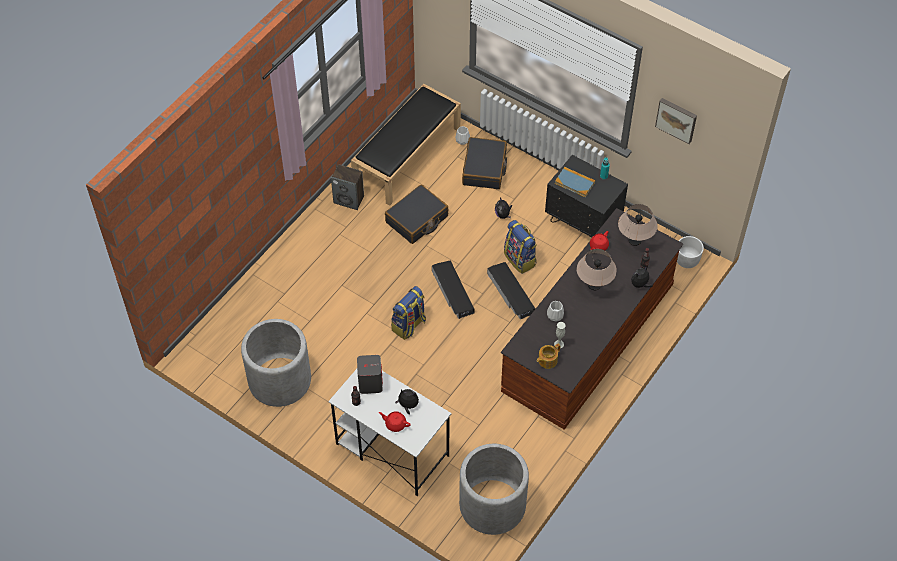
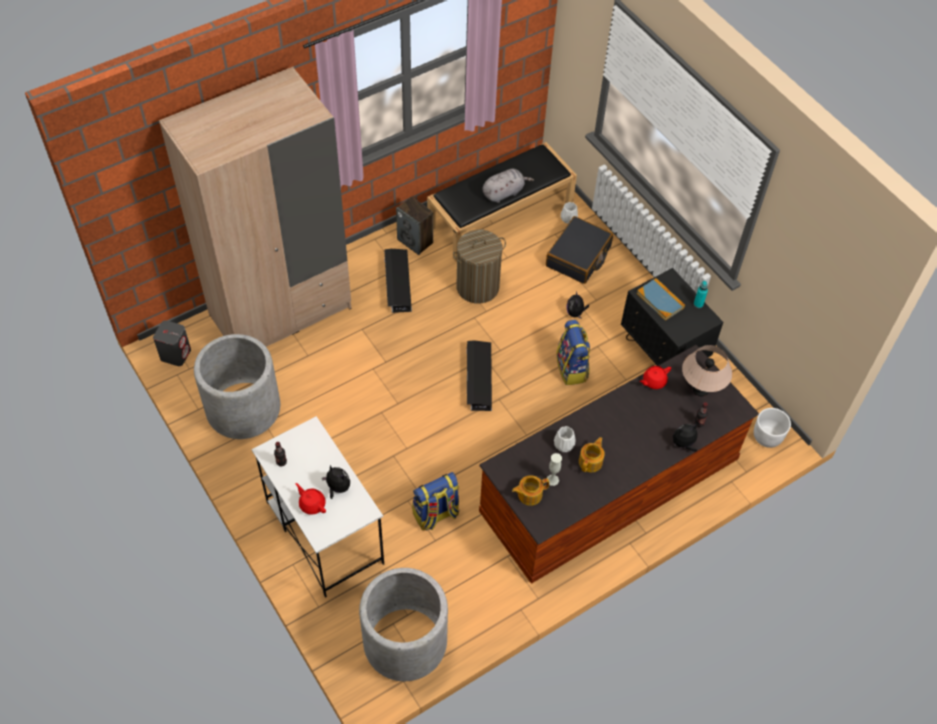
camera: 20 degrees right, 0 degrees up
(269, 293) = (280, 311): none -> beige wardrobe
(370, 383) = (309, 445): grey speaker -> grey speaker (176, 354)
(409, 325) = (412, 399): backpack -> backpack (436, 514)
(412, 137) = (504, 193): none -> grey plush toy
(417, 220) = (477, 287): black suitcase -> laundry basket
(510, 293) = (543, 403): black storage box -> black storage box (397, 284)
(580, 321) = (591, 461): none -> teapot
(594, 285) = (627, 425): beige table lamp -> none
(676, 119) = (798, 258): picture -> none

